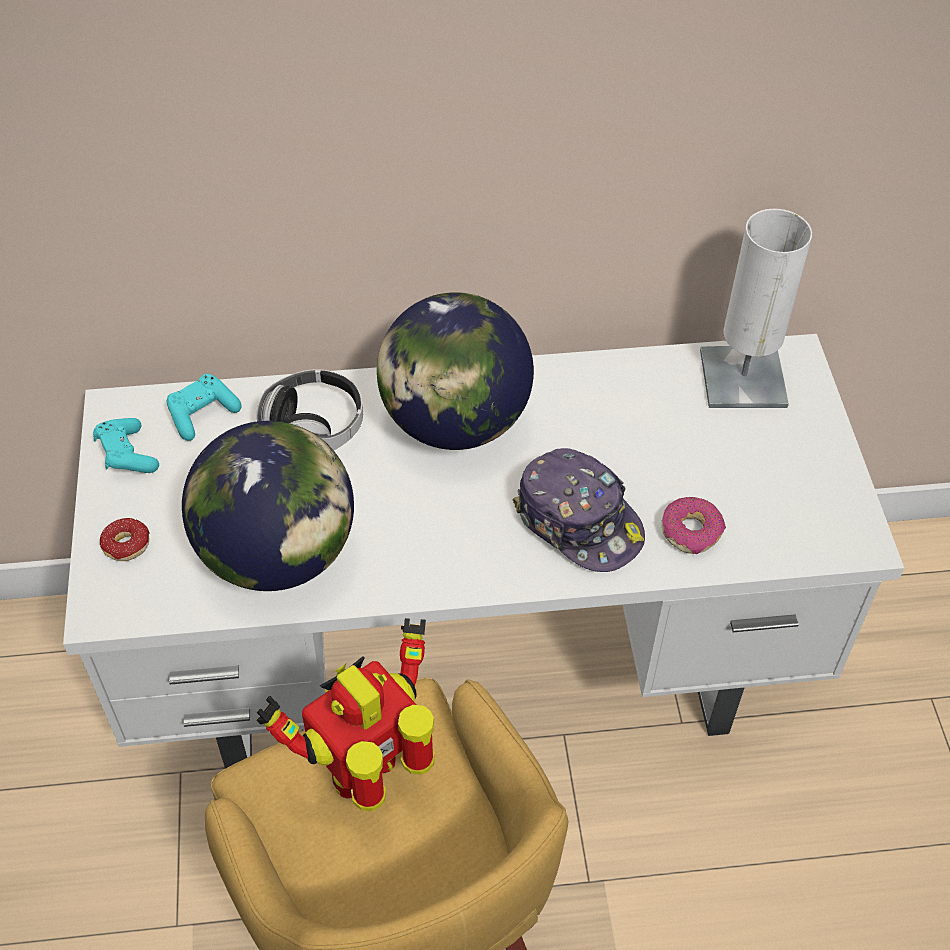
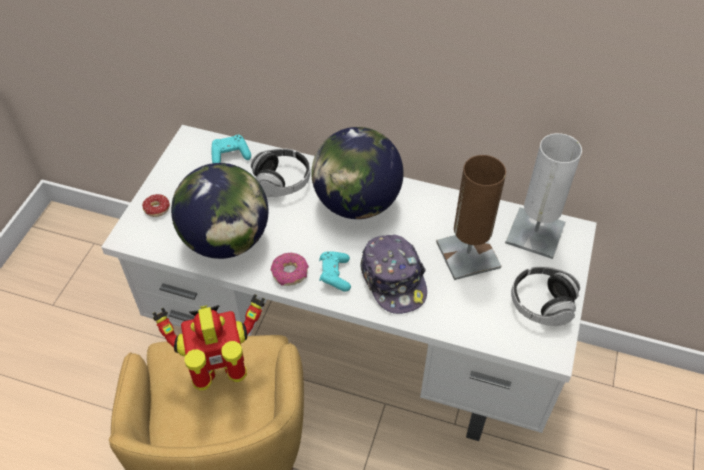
camera: 25 degrees right, 0 degrees up
(127, 455) = (182, 164): turquoise game controller -> turquoise game controller (335, 275)
(666, 444) = (468, 255): none -> brown table lamp
(691, 531) = (454, 308): donut -> donut (290, 273)
(808, 478) = (541, 304): none -> headphones

